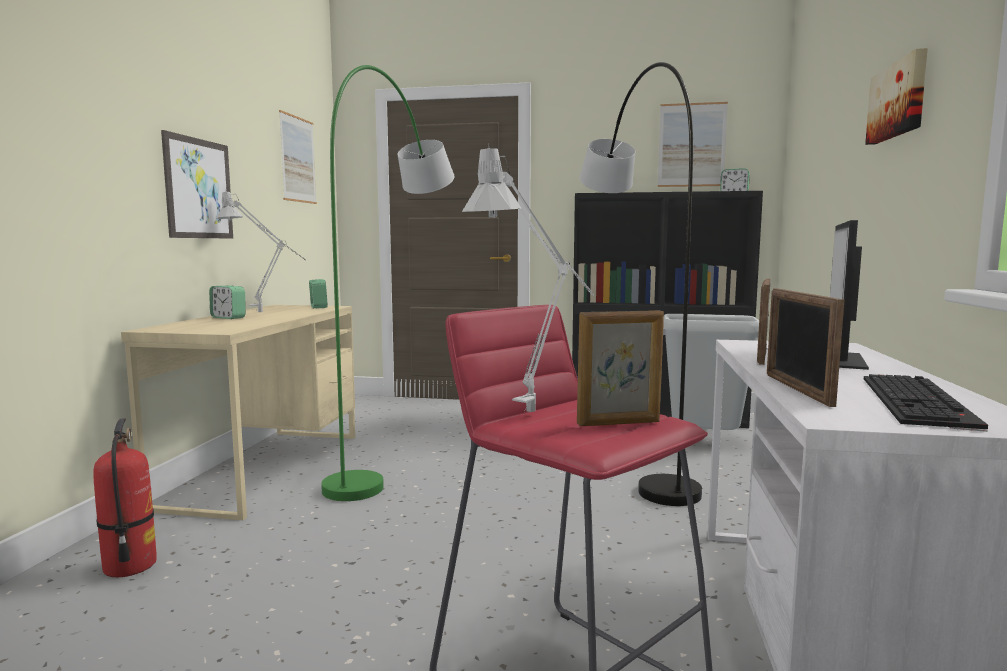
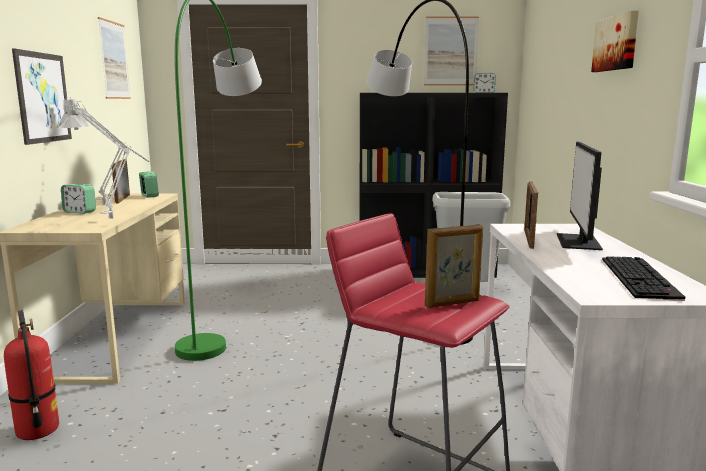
camera: 10 degrees left, 5 degrees up
(538, 412) = (392, 297): grey table lamp -> grey table lamp (116, 219)
(797, 389) = (563, 271): picture frame -> picture frame (122, 199)

